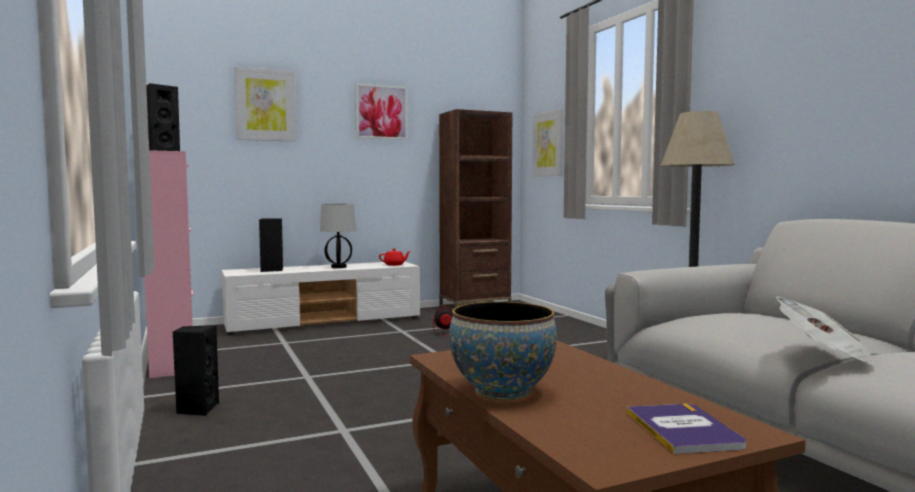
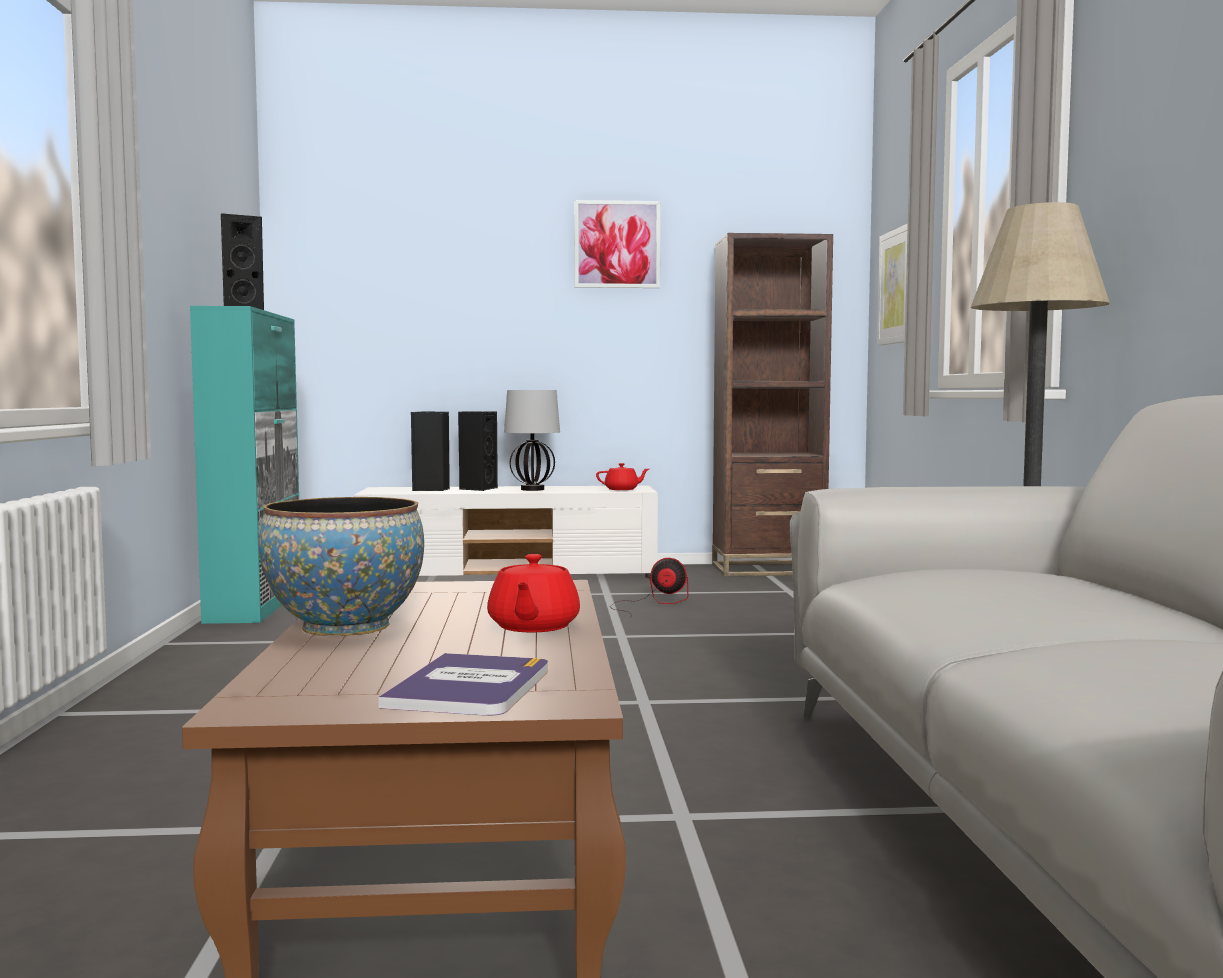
camera: 20 degrees right, 0 degrees up
(173, 359) = (256, 604): pink cabinet -> turquoise cabinet
(197, 409) = (210, 664): black speaker -> black speaker (477, 489)
(265, 105) = (436, 241): picture -> none
(609, 378) = (533, 627): none -> red teapot
(824, 354) = (996, 629): newspaper -> none

